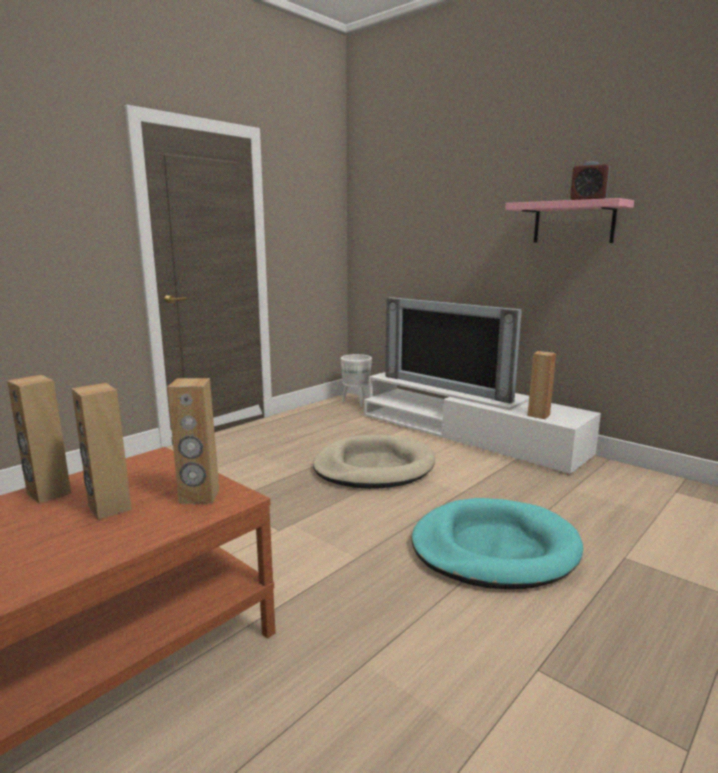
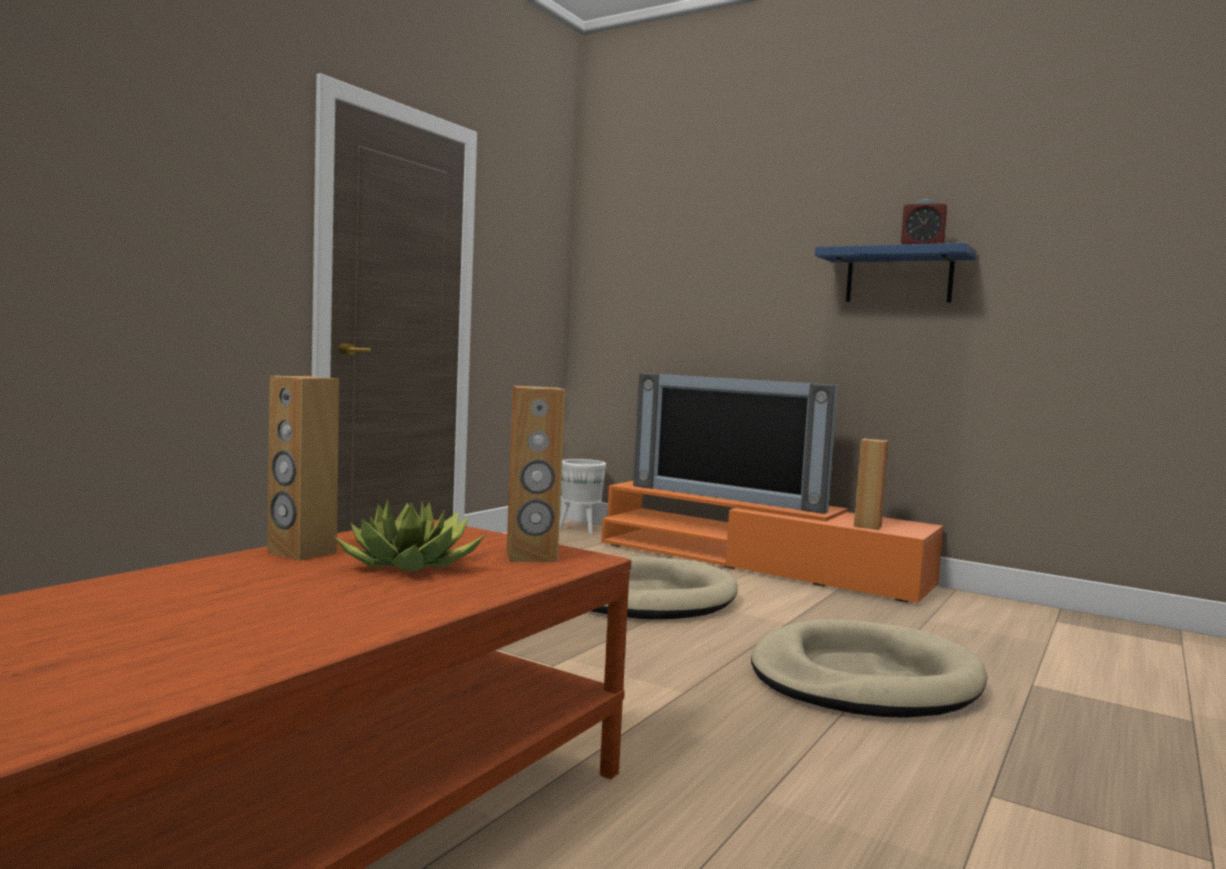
camera: 10 degrees left, 10 degrees down
(109, 508) = (412, 564): brown speaker -> potted plant
(467, 434) = (757, 564): white tv stand -> orange tv stand
(494, 549) = (864, 679): turquoise dog bed -> beige dog bed
(573, 222) = (899, 277): pink shelf -> blue shelf

